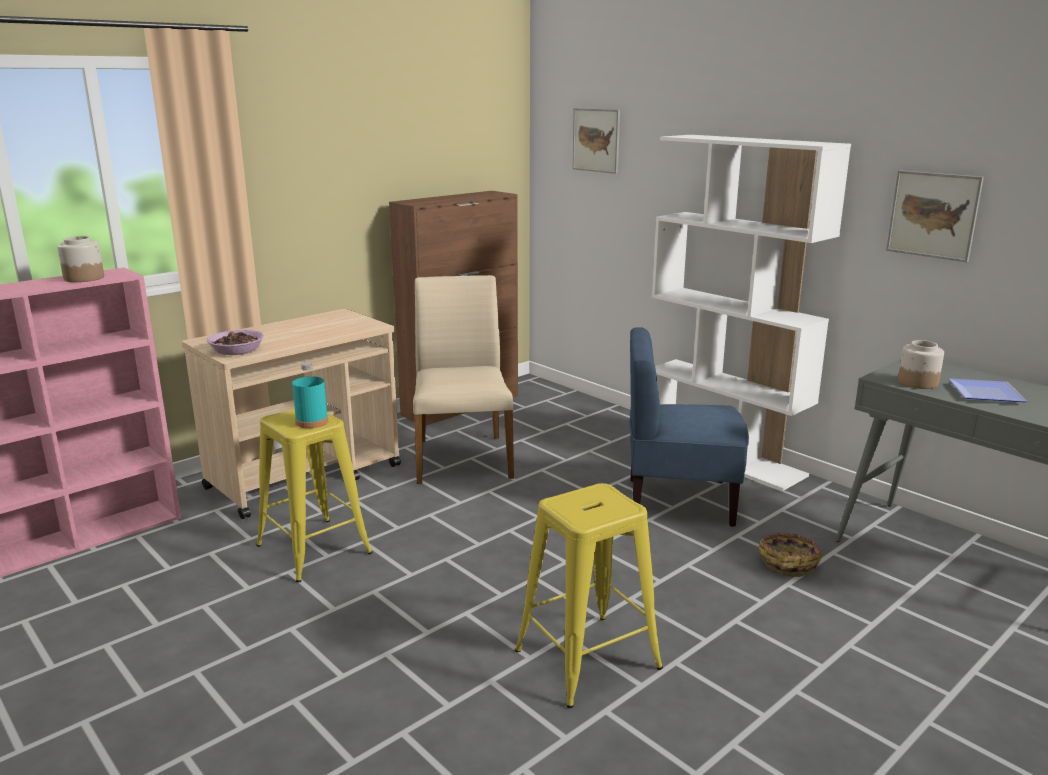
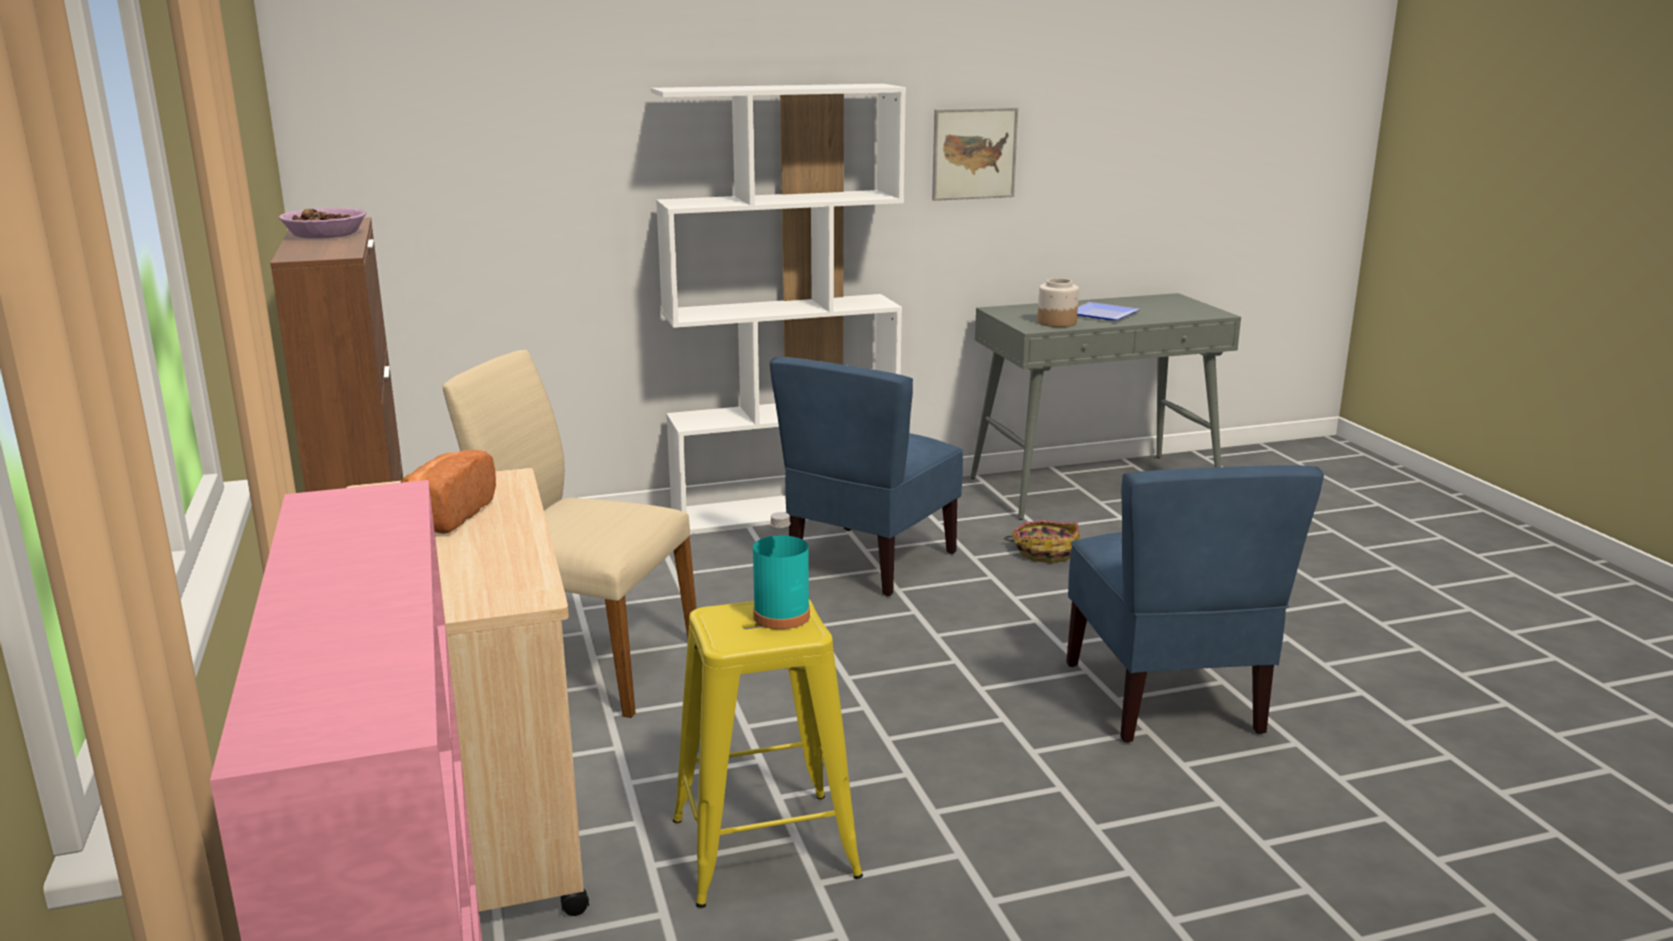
camera: 65 degrees left, 0 degrees up
(84, 278) = (354, 528): jar -> none
(236, 350) = (491, 590): bowl -> bowl (324, 235)
(318, 327) = (445, 515): none -> bread
(587, 659) = (1166, 698): yellow stool -> blue chair
(596, 140) = (452, 110): picture -> none

